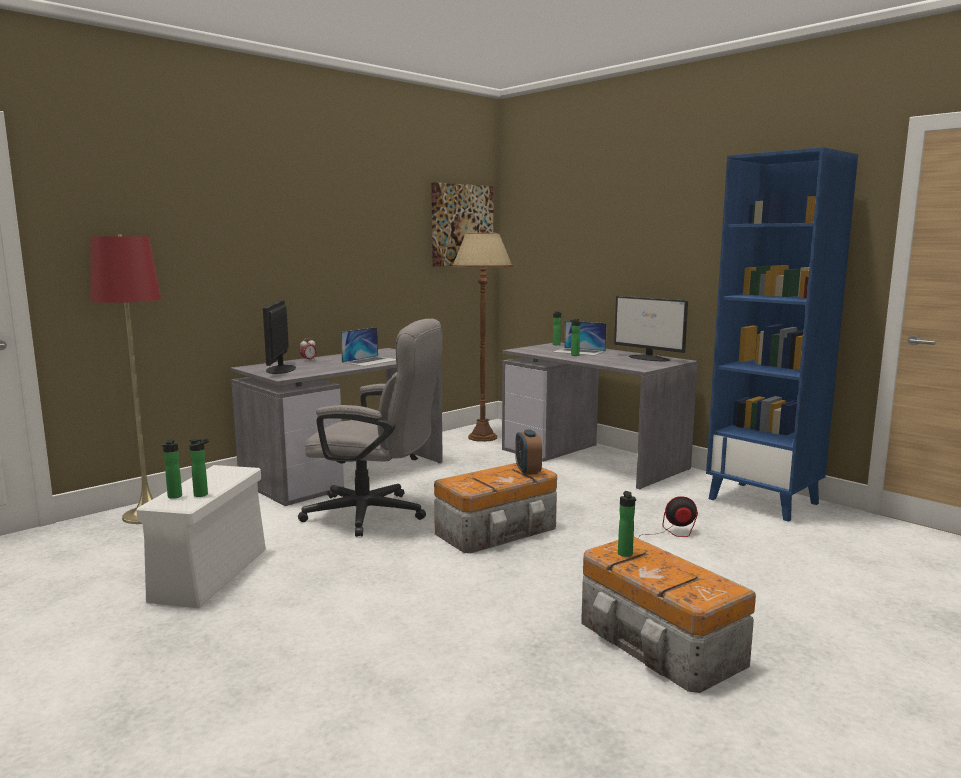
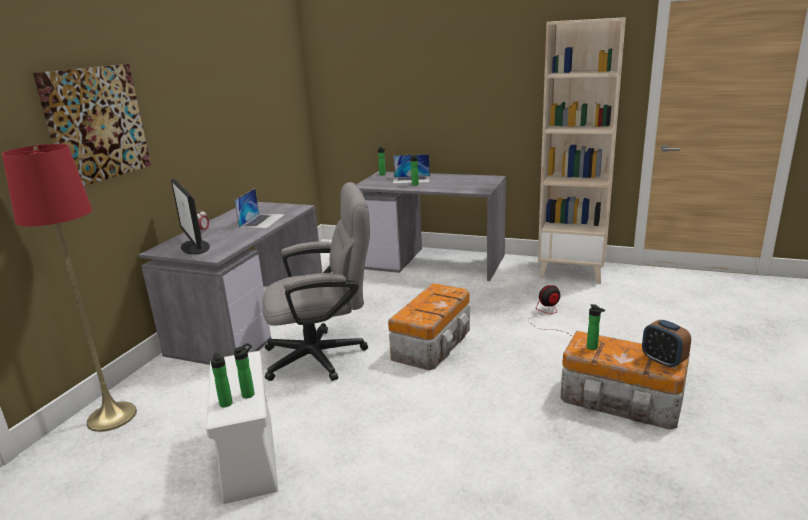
camera: 25 degrees left, 10 degrees up
(461, 225) = (281, 78): picture -> picture (95, 124)
(482, 437) = (329, 260): brown floor lamp -> none
(528, 471) = (446, 292): alarm clock -> alarm clock (663, 361)
(649, 358) = (471, 179): monitor -> none
(764, 501) = (572, 271): blue bookcase -> beige bookcase

